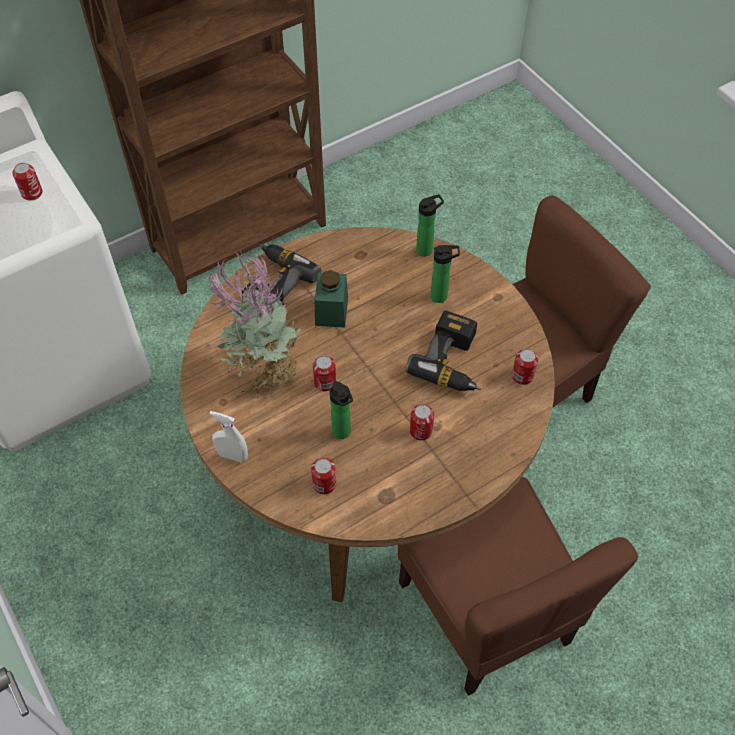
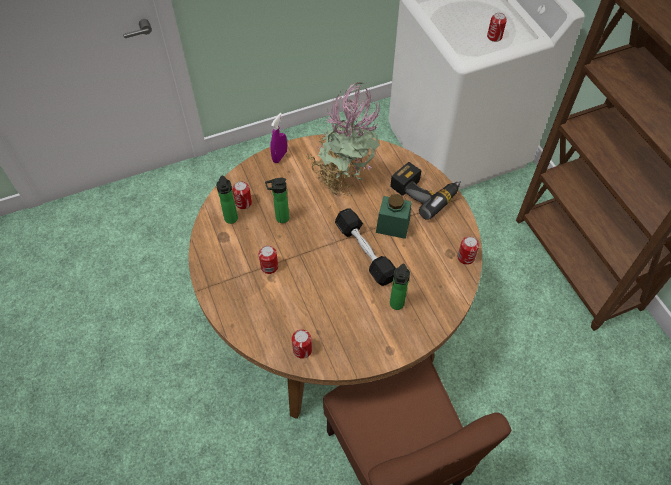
camera: 100 degrees right, 0 degrees up
(232, 456) = (280, 156): white spray bottle -> purple spray bottle
(325, 382) = (326, 213): can -> can (466, 257)
(376, 334) = (365, 252): none -> black dumbbell
(426, 249) = (451, 304): bottle -> bottle (231, 220)
(453, 361) = (327, 301): power drill -> none
(487, 611) = (207, 386): brown chair -> none

